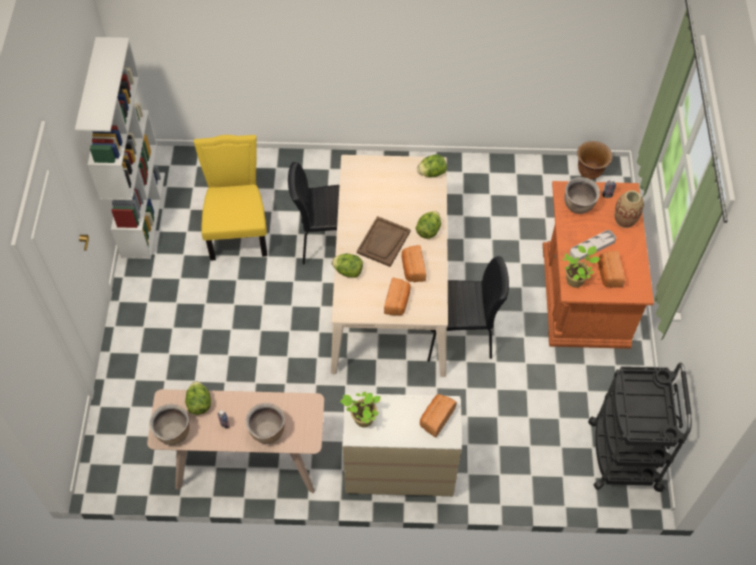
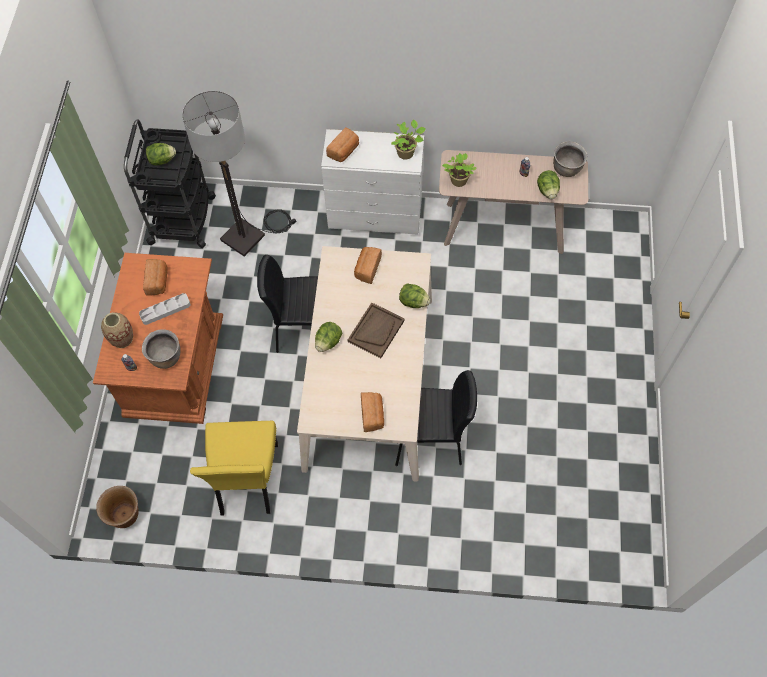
camera: 175 degrees left, 5 degrees up
(143, 214) = (640, 483): white bookcase -> none
(238, 232) = (530, 455): yellow chair -> yellow chair (246, 476)
(267, 432) = (487, 166): brown cooking pot -> none
(412, 269) = (349, 301): bread -> bread (372, 415)
(432, 173) = (315, 411): lettuce -> lettuce (162, 160)
(537, 441) = (253, 233): none -> floor lamp
(575, 279) = (191, 278): potted plant -> potted plant (458, 181)

